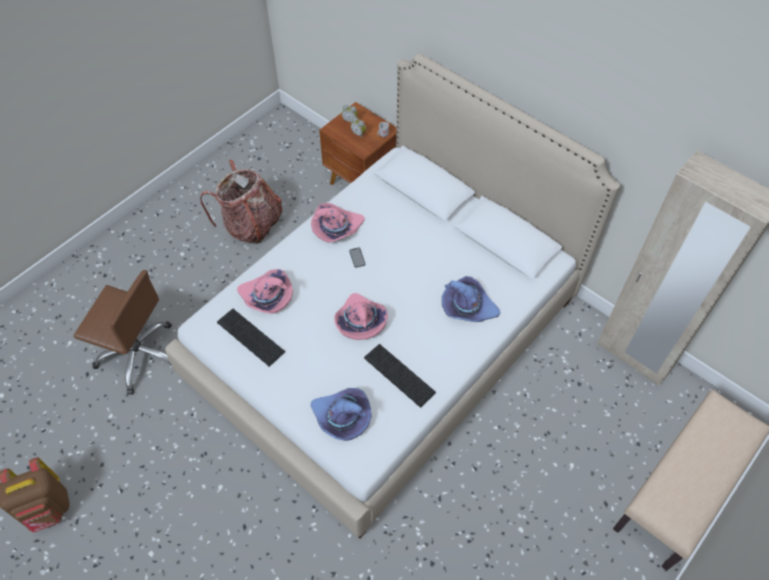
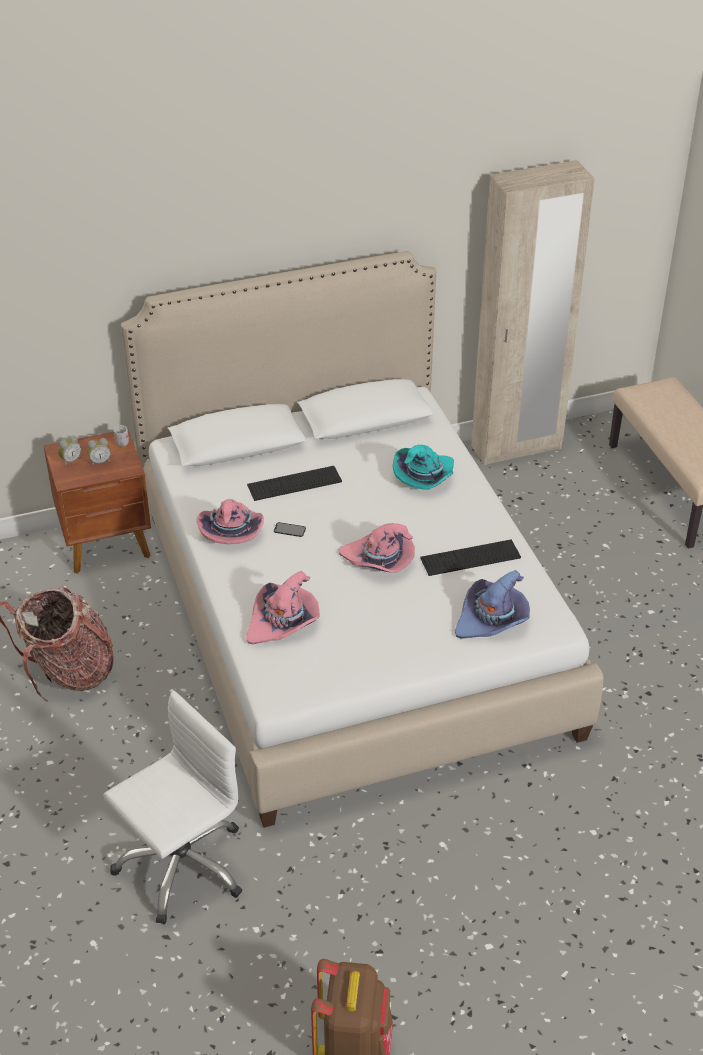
camera: 60 degrees left, 15 degrees down
(139, 354) = (181, 865): brown office chair -> white office chair
(250, 337) = (329, 655): keyboard -> keyboard (294, 483)
(467, 307) = (424, 477): purple hat -> turquoise hat

